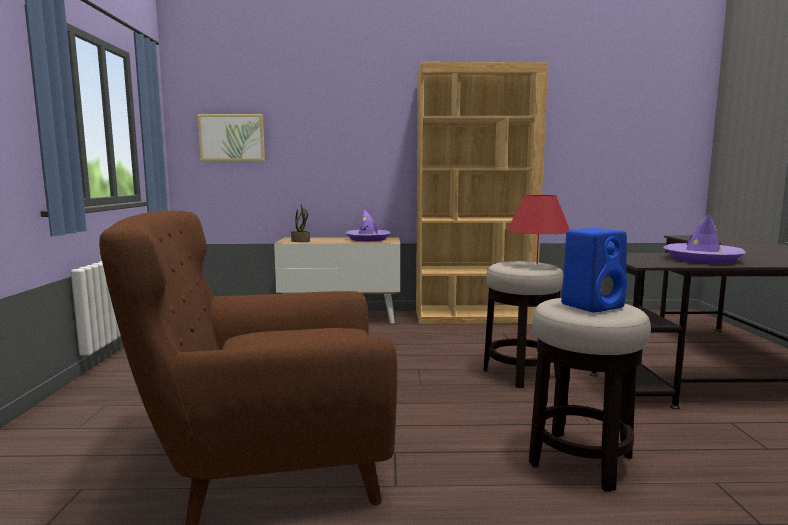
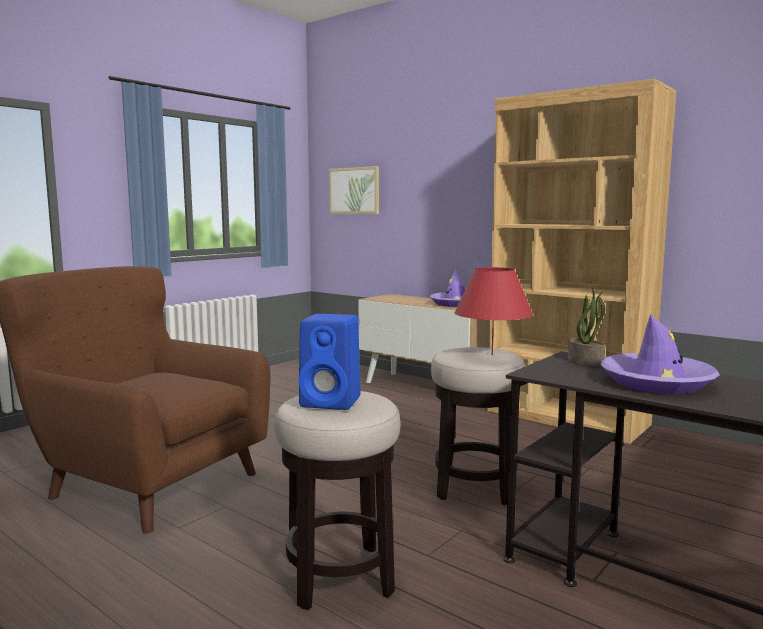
camera: 40 degrees right, 0 degrees up
(301, 241) = (386, 299): potted plant -> potted plant (586, 362)

